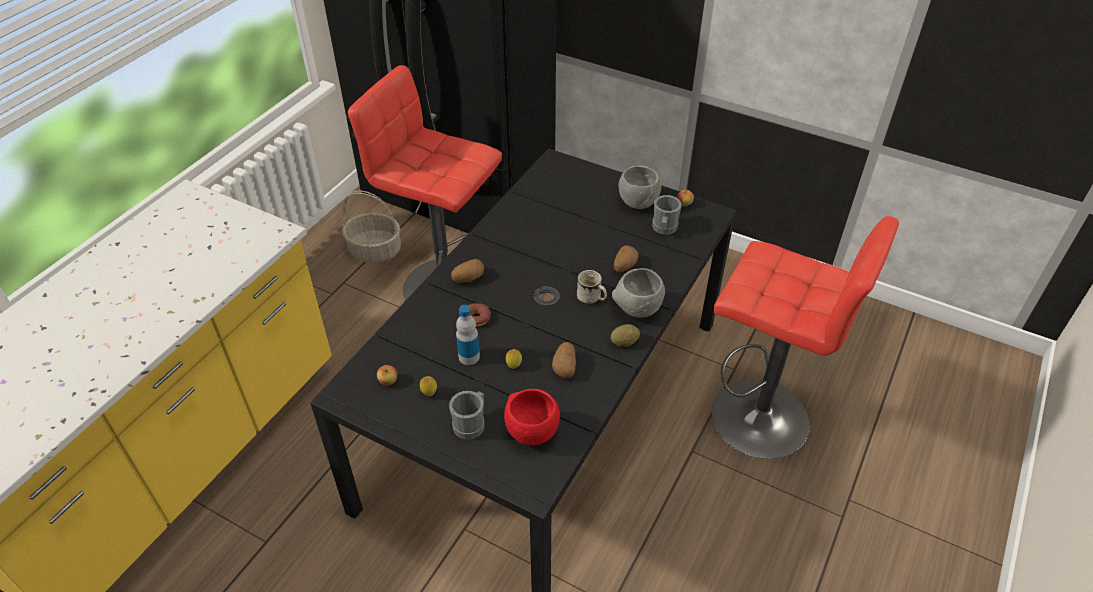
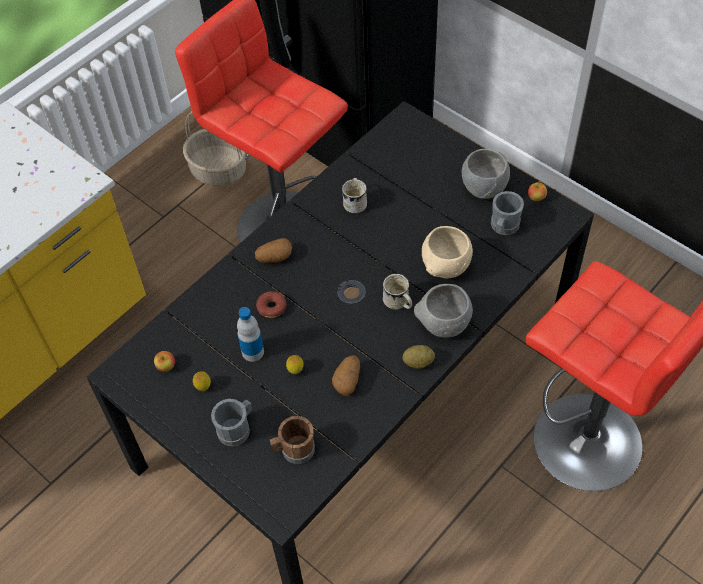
camera: 15 degrees right, 10 degrees up
(529, 226) = (355, 202): none -> white mug
(531, 432) = (294, 450): red bowl -> brown mug
(624, 266) = (445, 268): potato -> beige bowl

